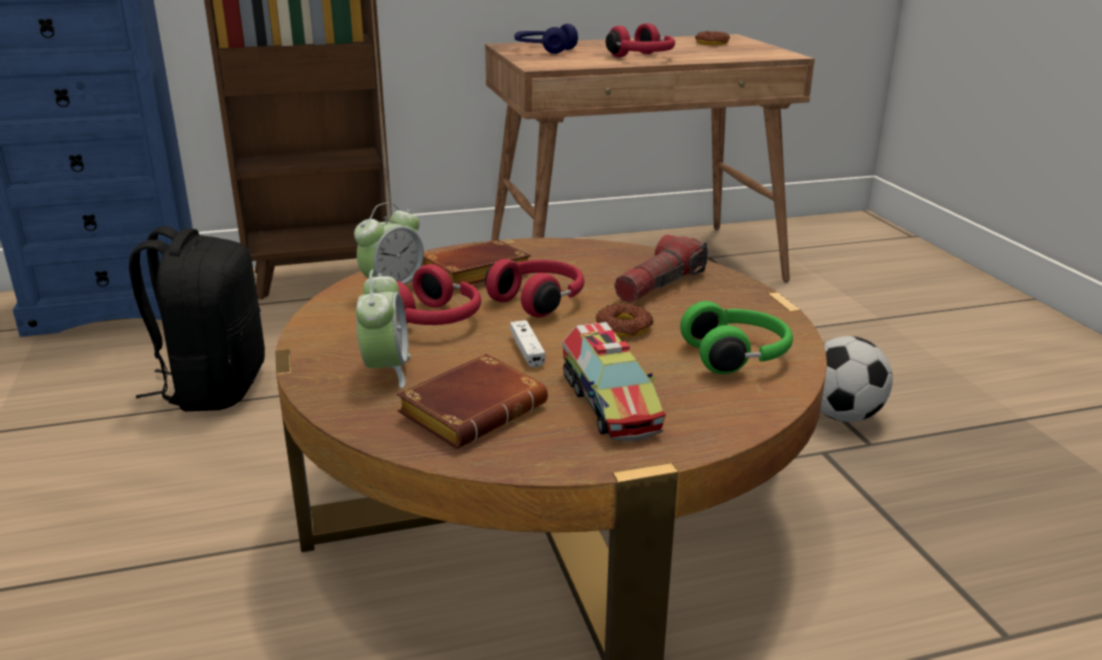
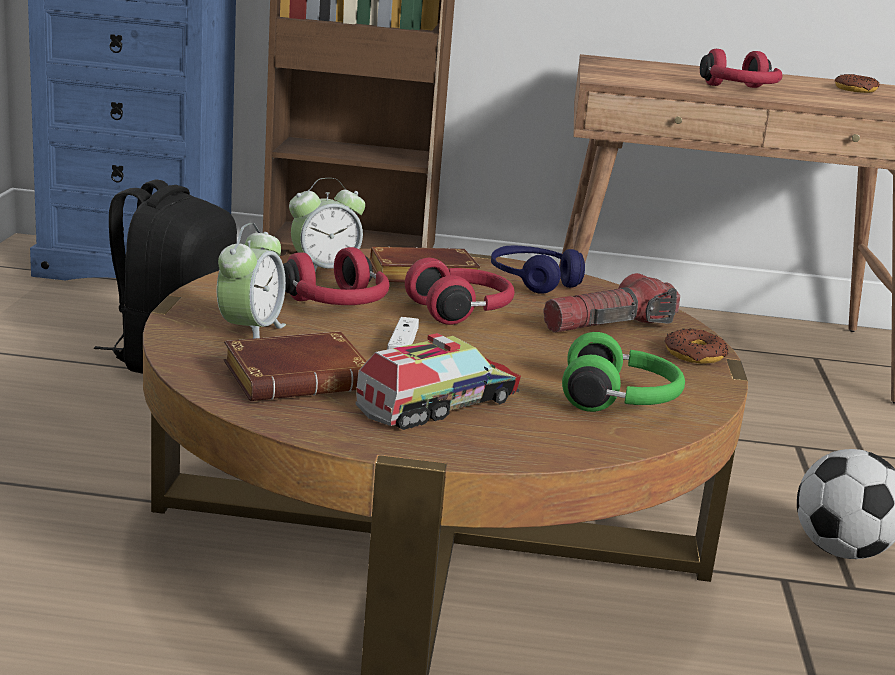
camera: 20 degrees right, 5 degrees down
(544, 50) = (637, 68): blue headphones -> blue headphones (533, 281)
(609, 402) = (438, 404): toy truck -> toy truck turned 135 degrees counterclockwise
(624, 327) = (525, 351): donut -> donut (695, 354)

